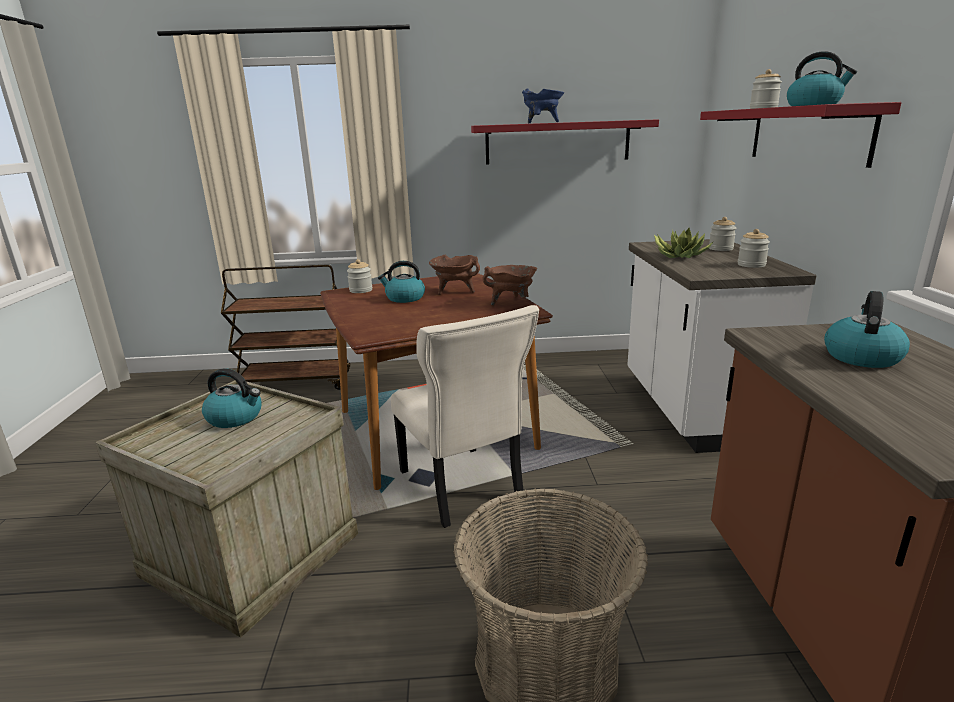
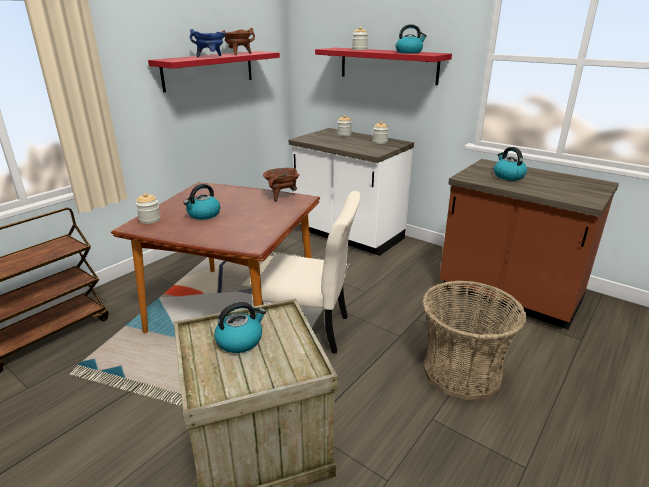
camera: 50 degrees left, 5 degrees up
(454, 291) = (225, 199): brown cooking pot -> brown cooking pot (238, 54)
(680, 255) = (337, 143): potted plant -> none

